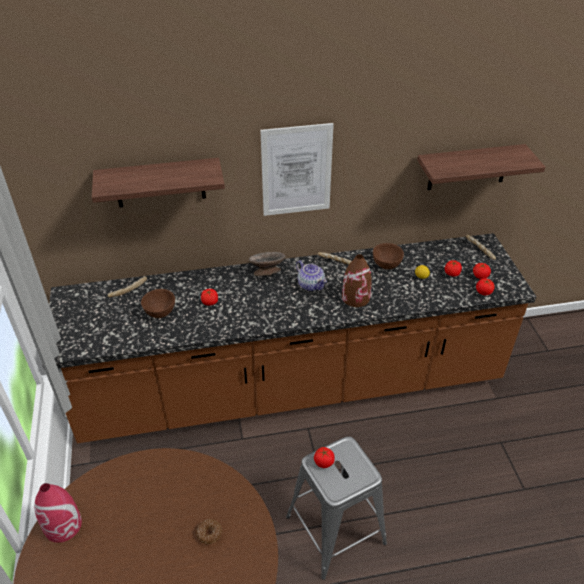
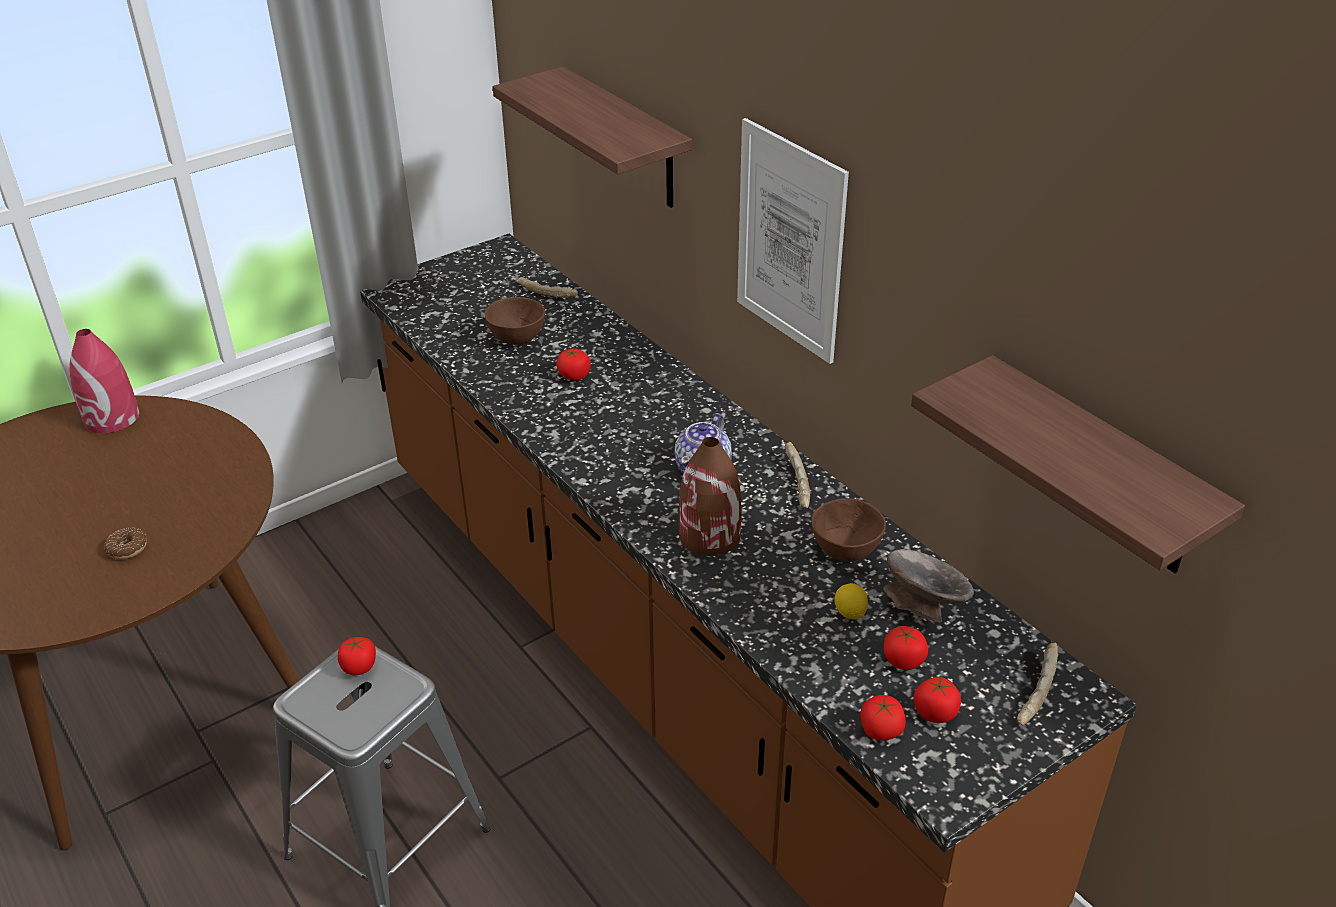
camera: 65 degrees right, 5 degrees down
(267, 272) = (698, 408): grey bowl -> grey bowl (923, 607)

